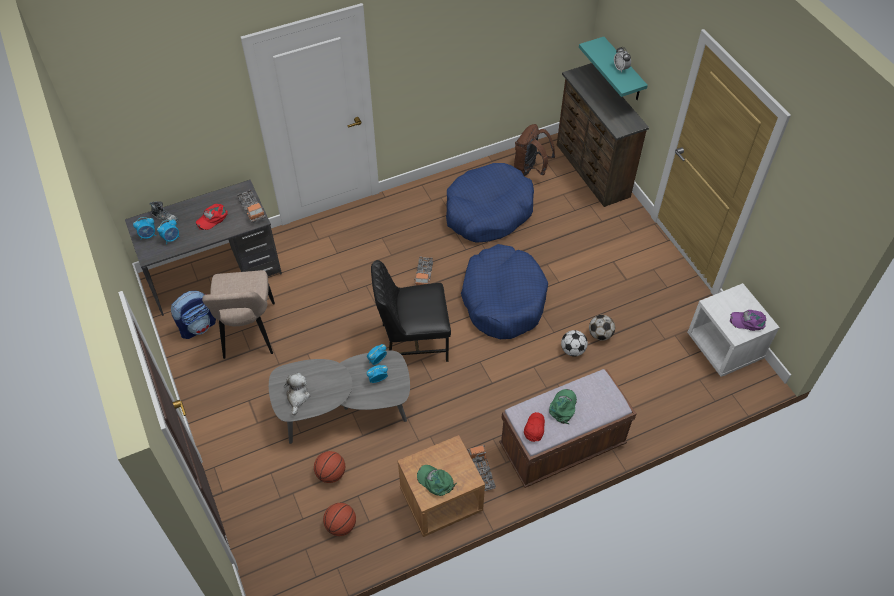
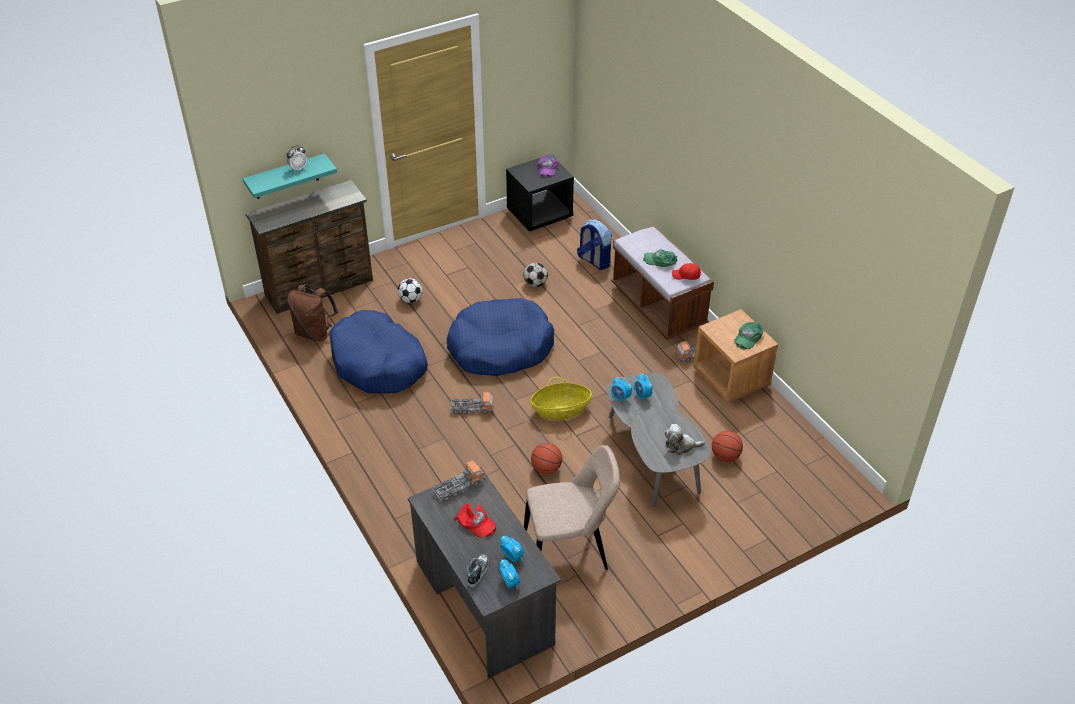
camera: 95 degrees left, 10 degrees down
(198, 326) = (566, 603): backpack -> backpack (594, 261)
(341, 525) = (775, 443): basketball -> basketball (546, 468)
(413, 341) = (561, 410): black chair -> basket
(572, 350) = (555, 300): football -> football (411, 300)
(724, 347) = (540, 214): white nightstand -> black nightstand

